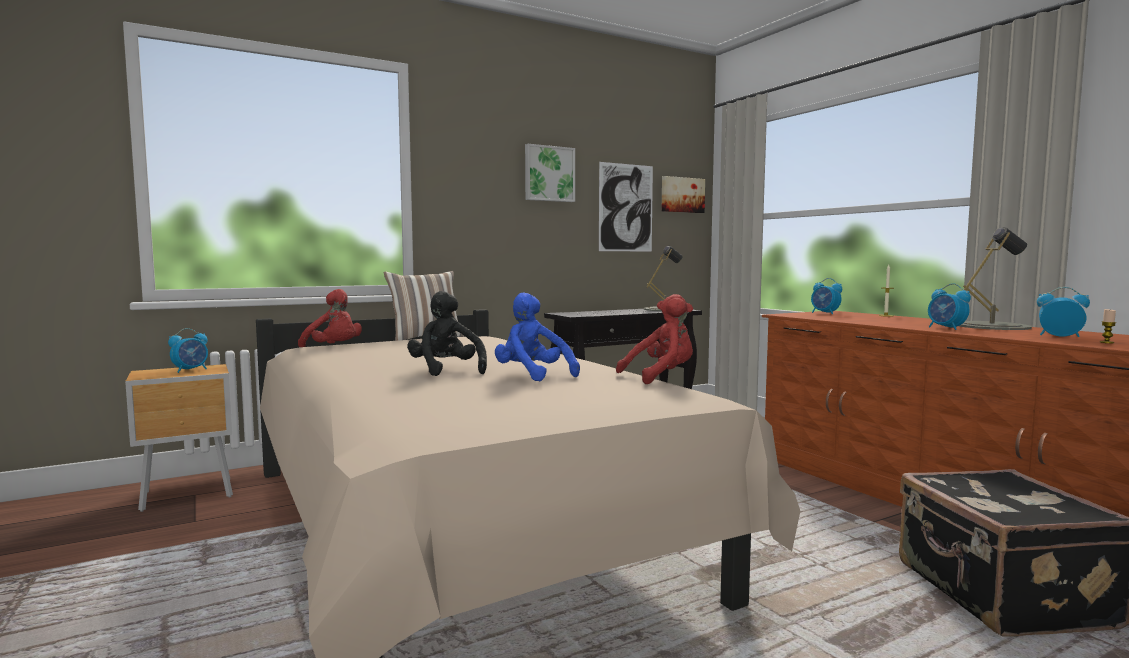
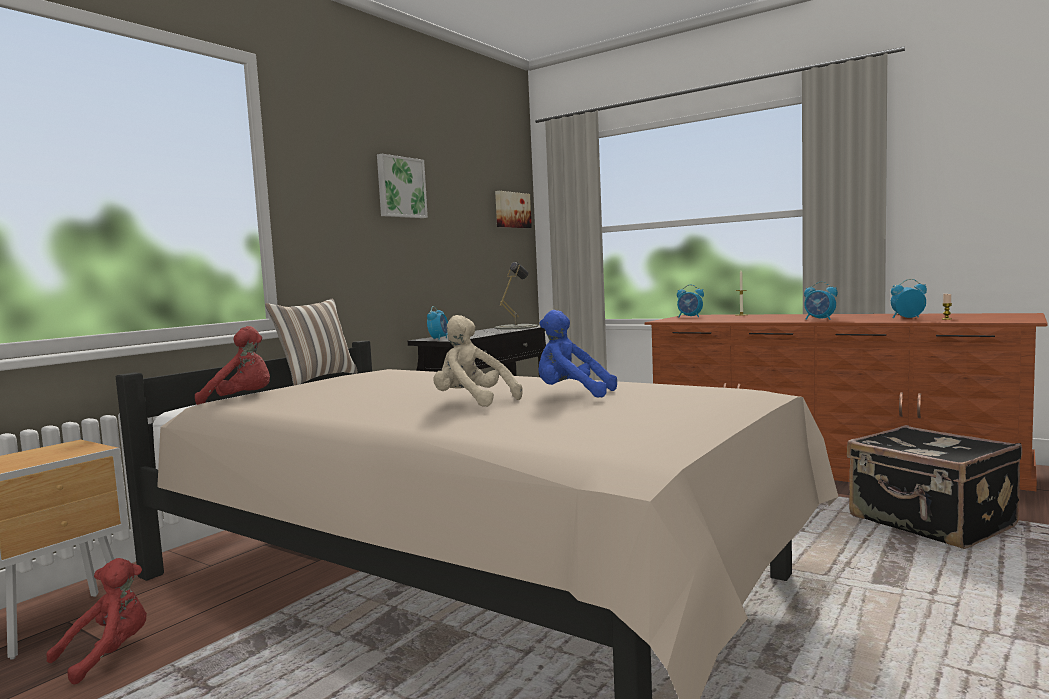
camera: 25 degrees left, 0 degrees up
(191, 370) = (51, 452): alarm clock -> alarm clock (439, 339)
(446, 371) = (472, 402): black plush toy -> beige plush toy
(626, 208) = (468, 224): picture -> none
(661, 376) = (677, 381): red plush toy -> red plush toy (108, 654)
(991, 326) = (840, 315): grey table lamp -> none

